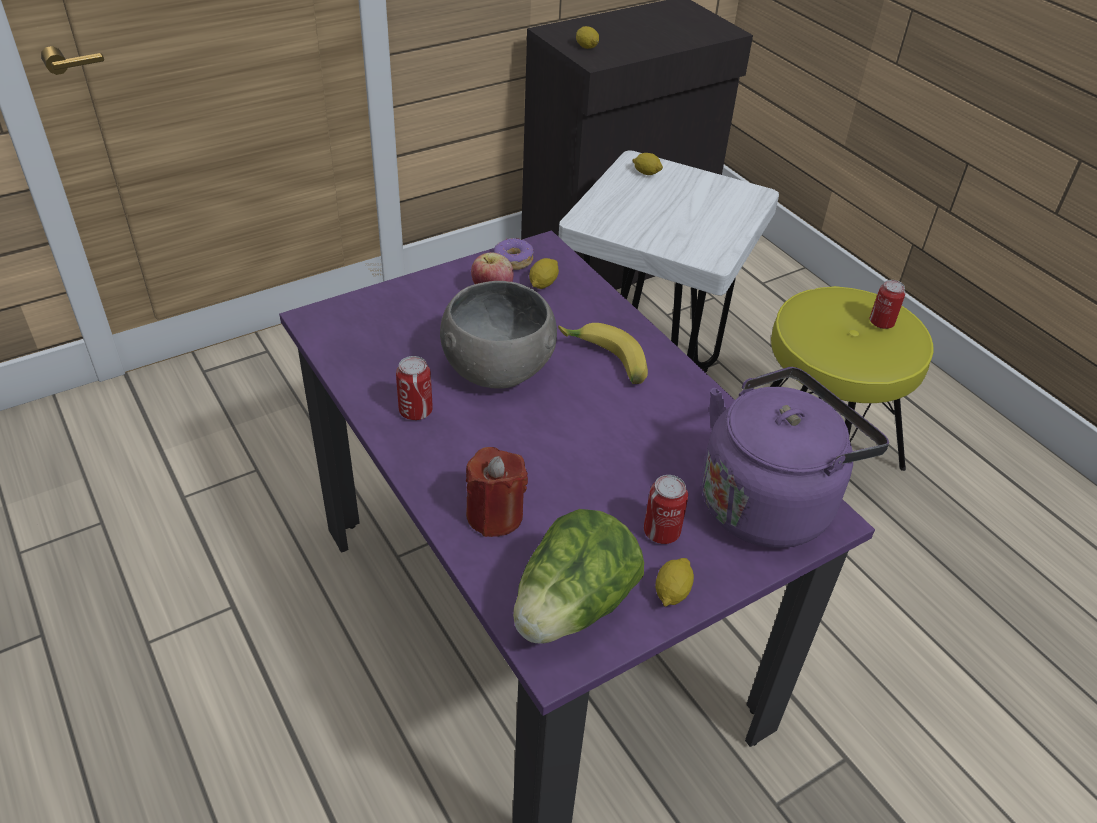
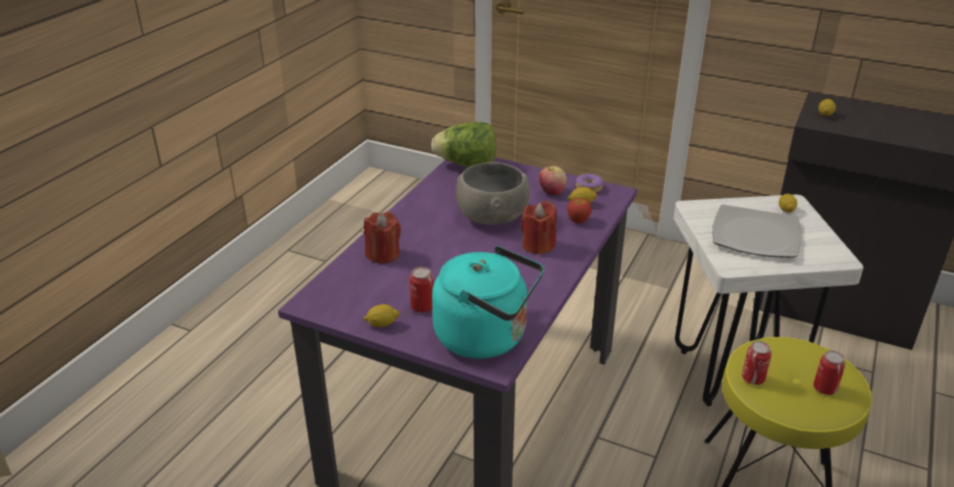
camera: 60 degrees right, 10 degrees down
(415, 411) = (430, 207): can -> can (753, 378)
(573, 608) = (343, 297): lettuce -> lettuce (467, 165)
(578, 304) = (578, 220): none -> apple
(604, 362) = (538, 245): banana -> red candle
(672, 214) = (754, 235): none -> plate
(770, 501) = (486, 337): purple kettle -> turquoise kettle

